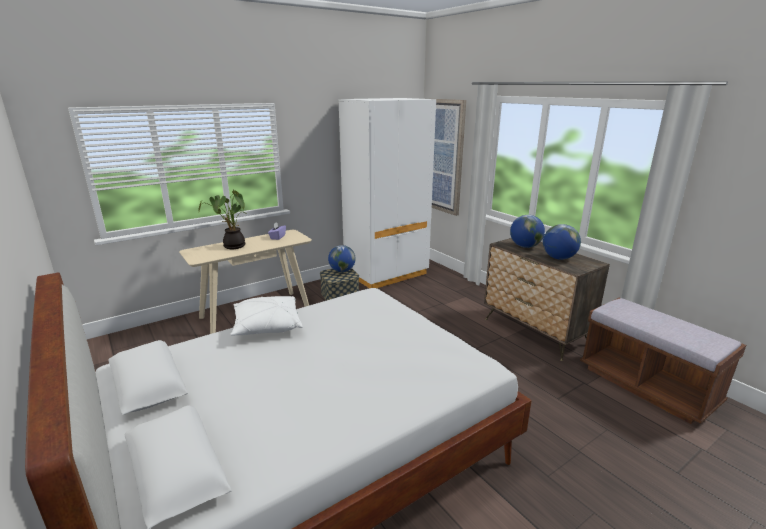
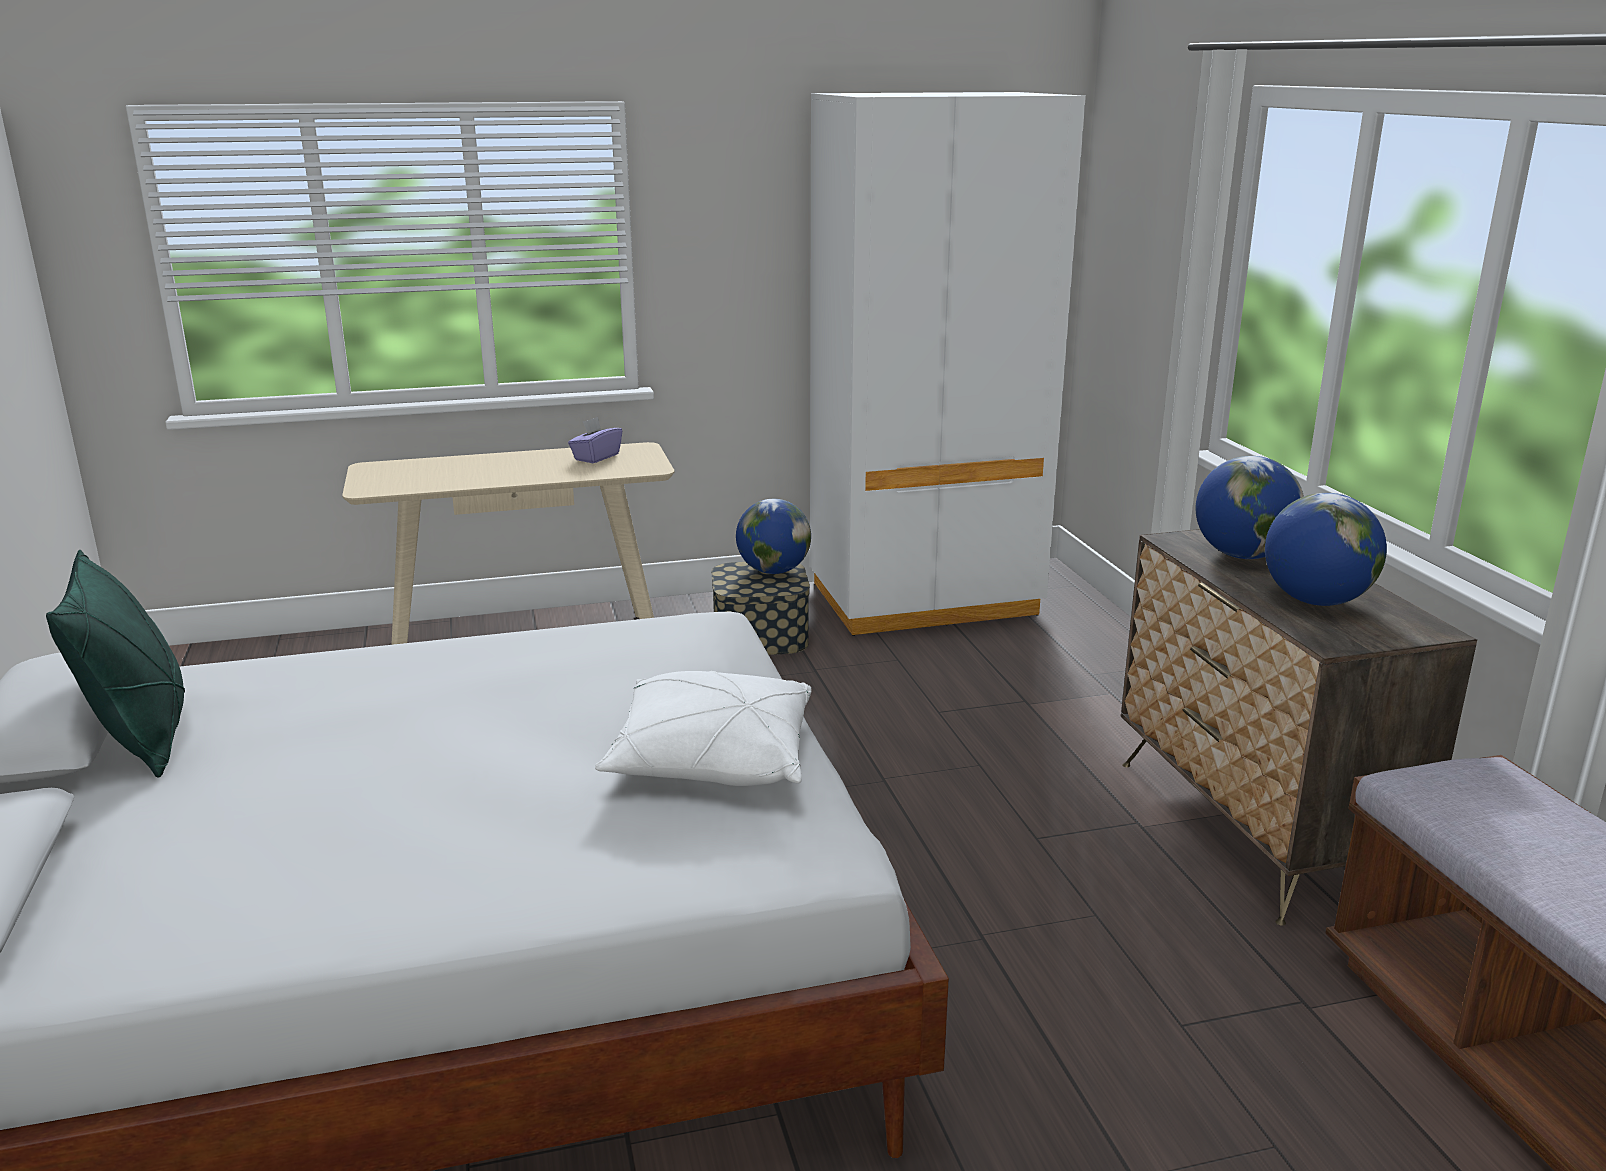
camera: 20 degrees right, 0 degrees up
(190, 376) = (143, 737): none -> green pillow
(232, 246) = (472, 467): potted plant -> none
(267, 326) = (393, 660): white pillow -> white pillow (712, 760)
(445, 157) = (1129, 271): picture -> none

